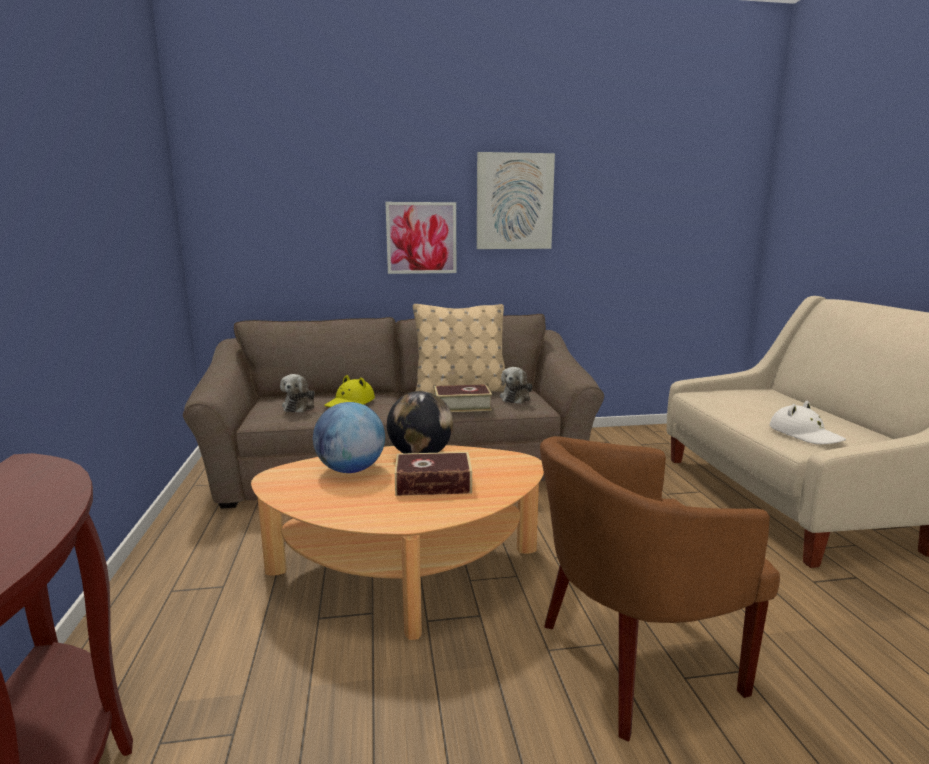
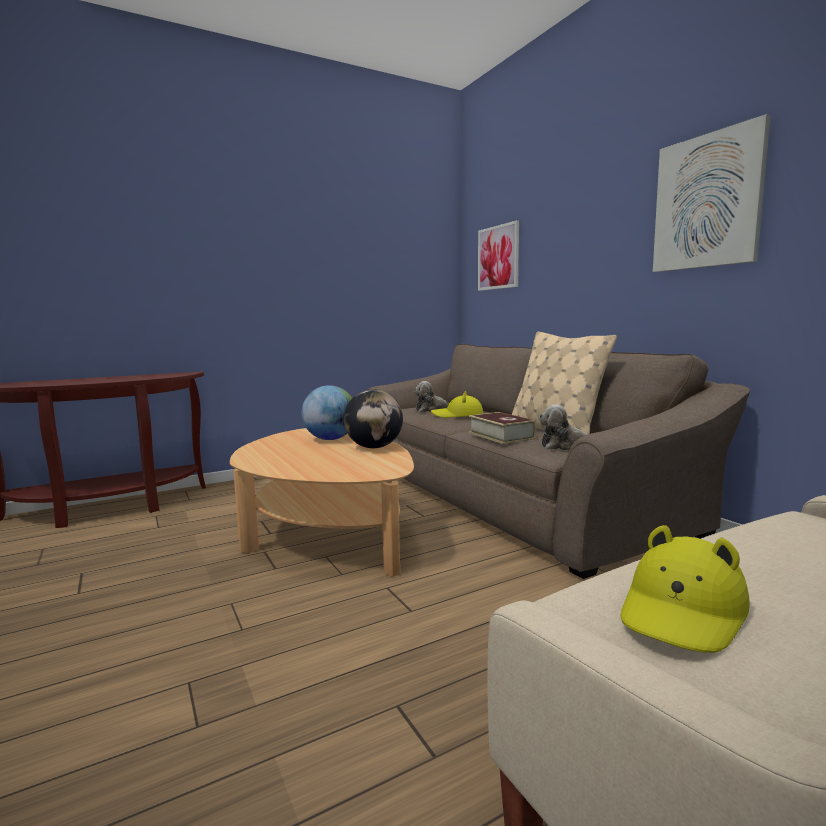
camera: 70 degrees right, 5 degrees down
(421, 238) = (602, 265): picture -> picture (498, 257)
(433, 484) = (316, 457): book -> none
(633, 662) = (214, 648): brown armchair -> none
(805, 434) = (683, 611): white hat -> yellow hat

